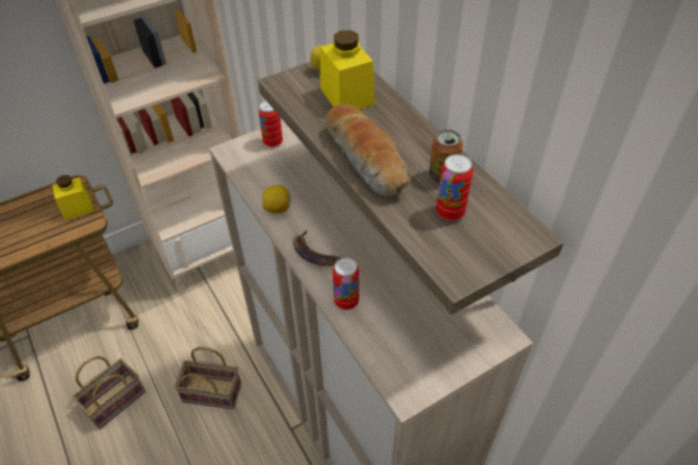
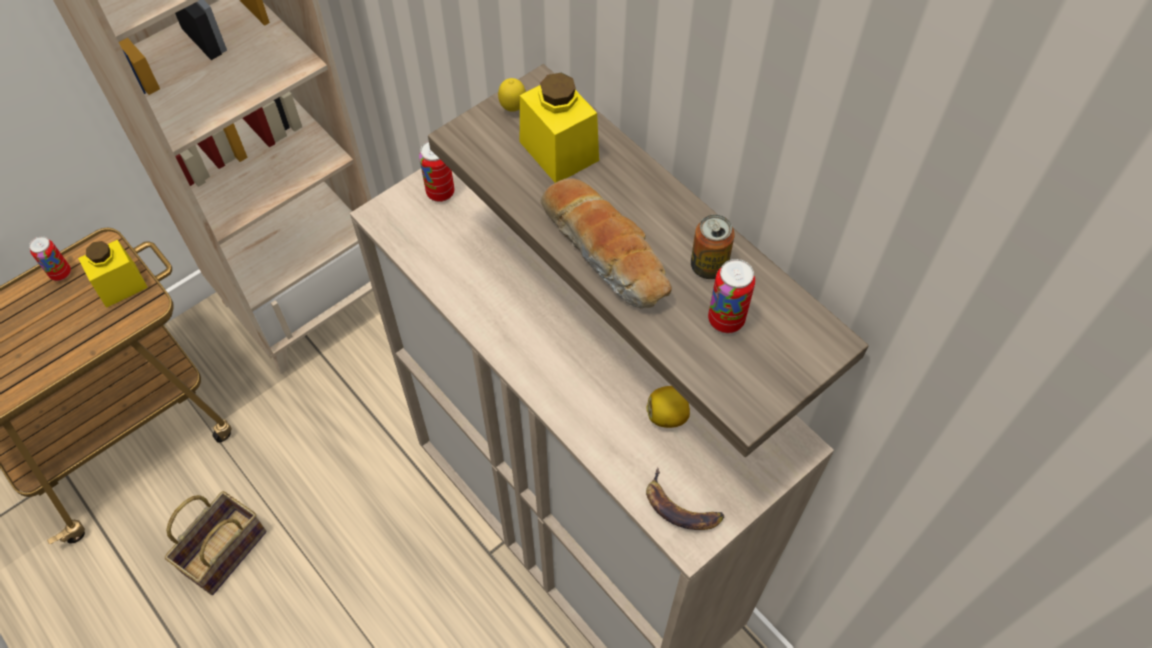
camera: 10 degrees left, 10 degrees up
(214, 392) = (367, 516): basket -> none
(277, 208) = (471, 300): lemon -> lemon (668, 415)
(315, 253) = (537, 361): banana -> banana (681, 507)
(346, 301) = (592, 426): can -> can (61, 273)

